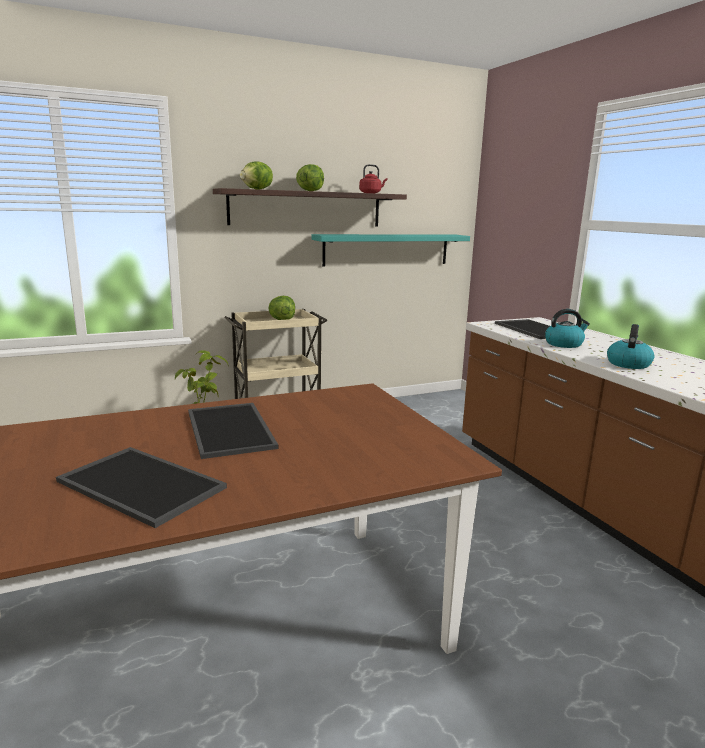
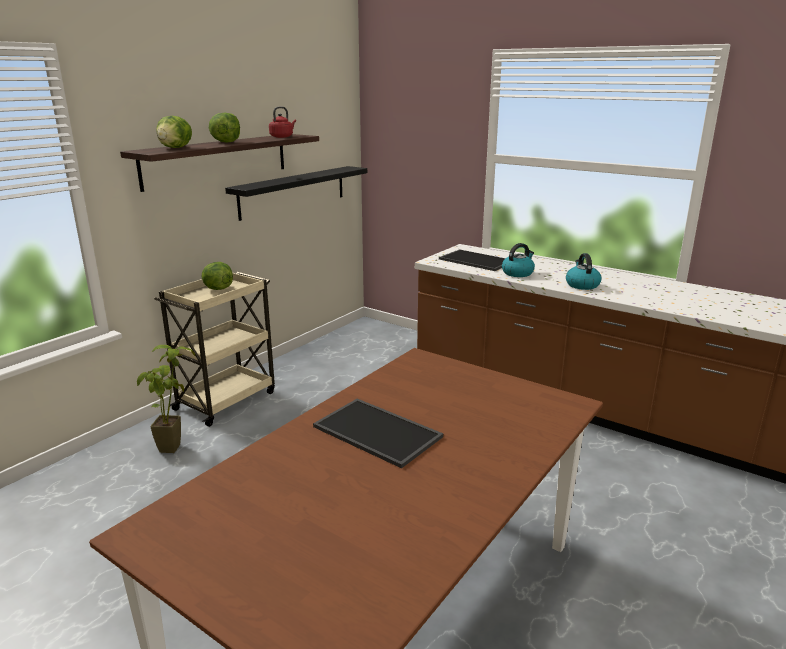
camera: 30 degrees left, 5 degrees up
(144, 484) = (397, 507): tray -> none
(387, 249) = (293, 191): turquoise shelf -> black shelf

